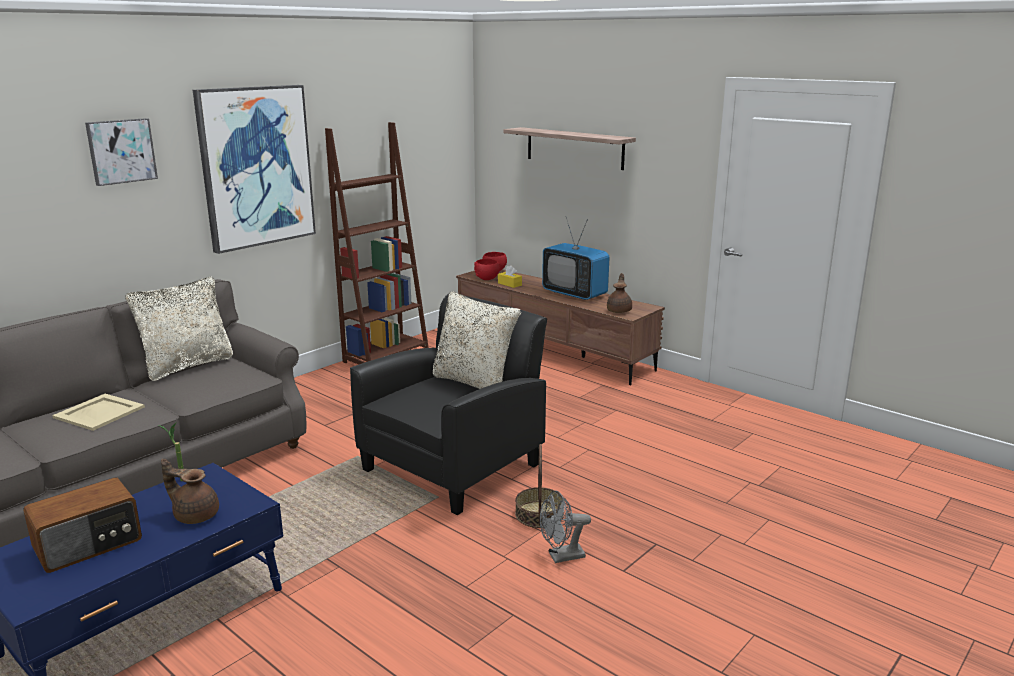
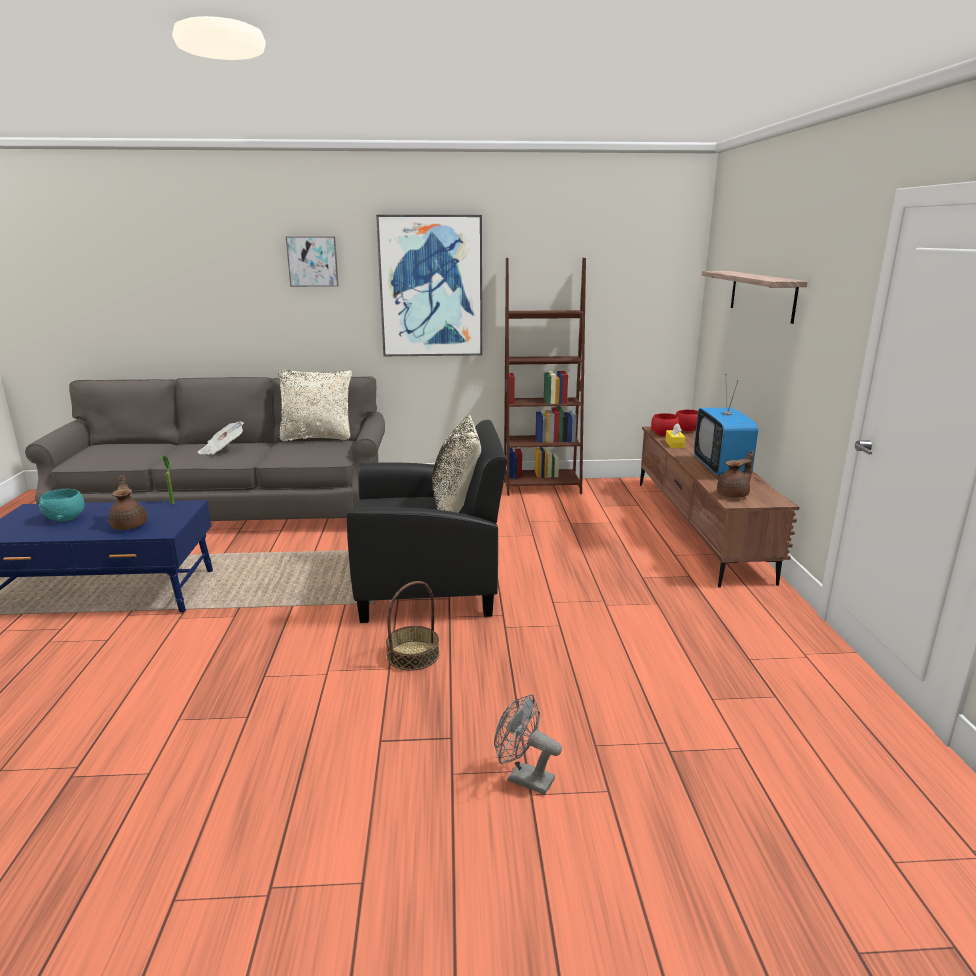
camera: 45 degrees right, 0 degrees up
(89, 545) = (66, 518): radio -> turquoise bowl
(99, 413) = (222, 450): beige tray -> newspaper
(561, 557) = (361, 697): grey fan -> grey fan (523, 778)

